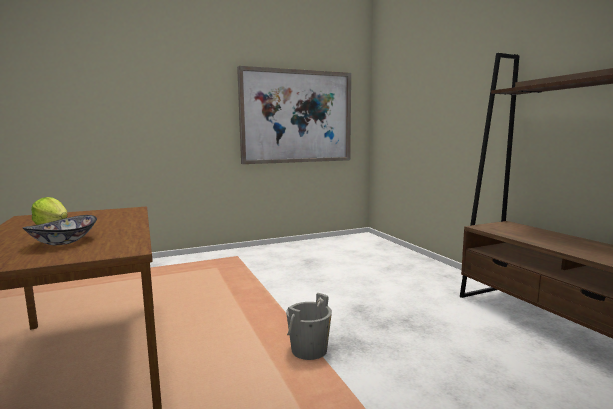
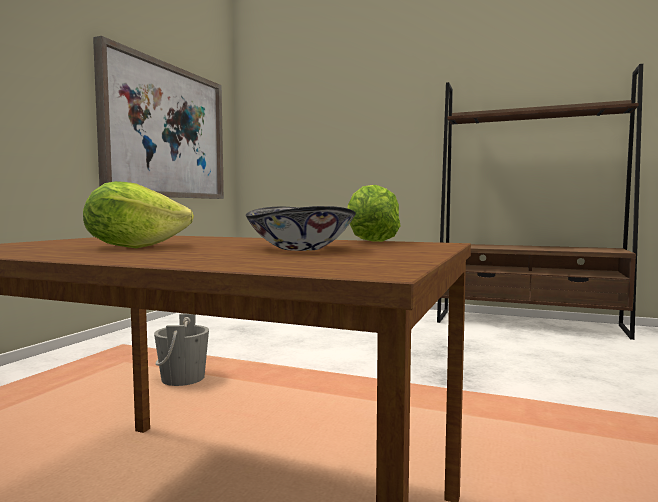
camera: 45 degrees left, 5 degrees down
(129, 240) = (370, 242): none -> lettuce
(309, 350) = (436, 390): grey bucket -> grey bucket (183, 379)

